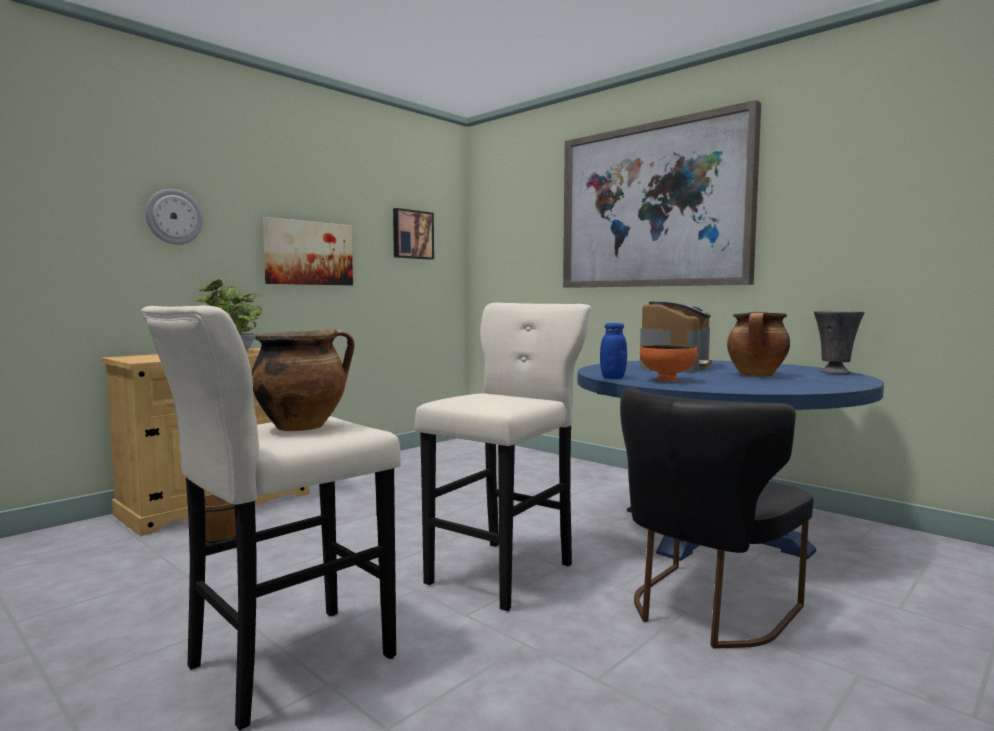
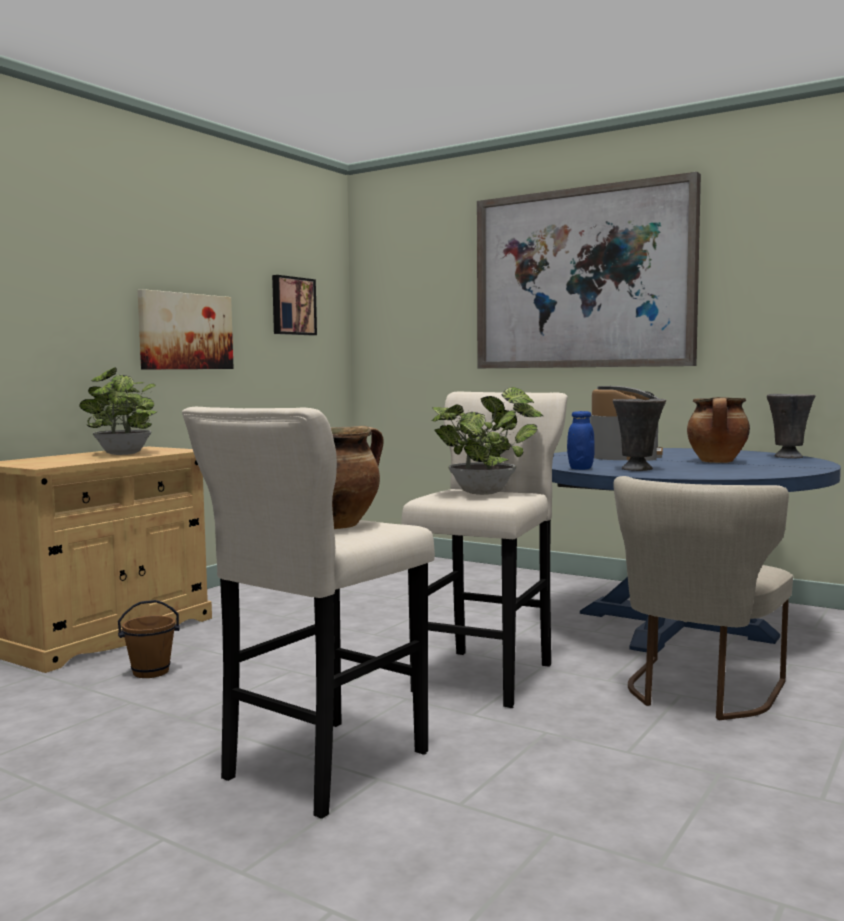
camera: 10 degrees left, 0 degrees up
(174, 217) = (45, 291): wall clock -> none
(502, 397) = (486, 492): none -> potted plant
(667, 380) = (638, 469): orange bowl -> grey vase
(704, 611) = (698, 693): black chair -> beige chair

